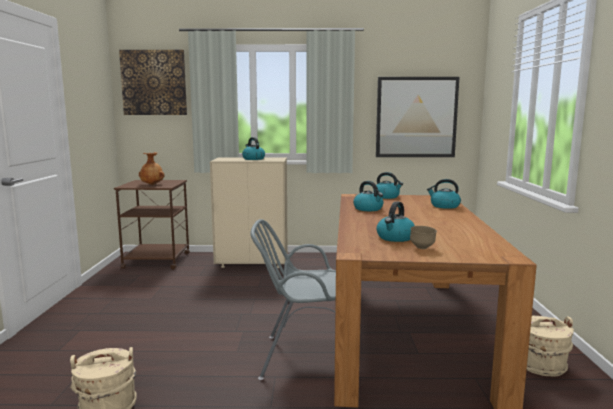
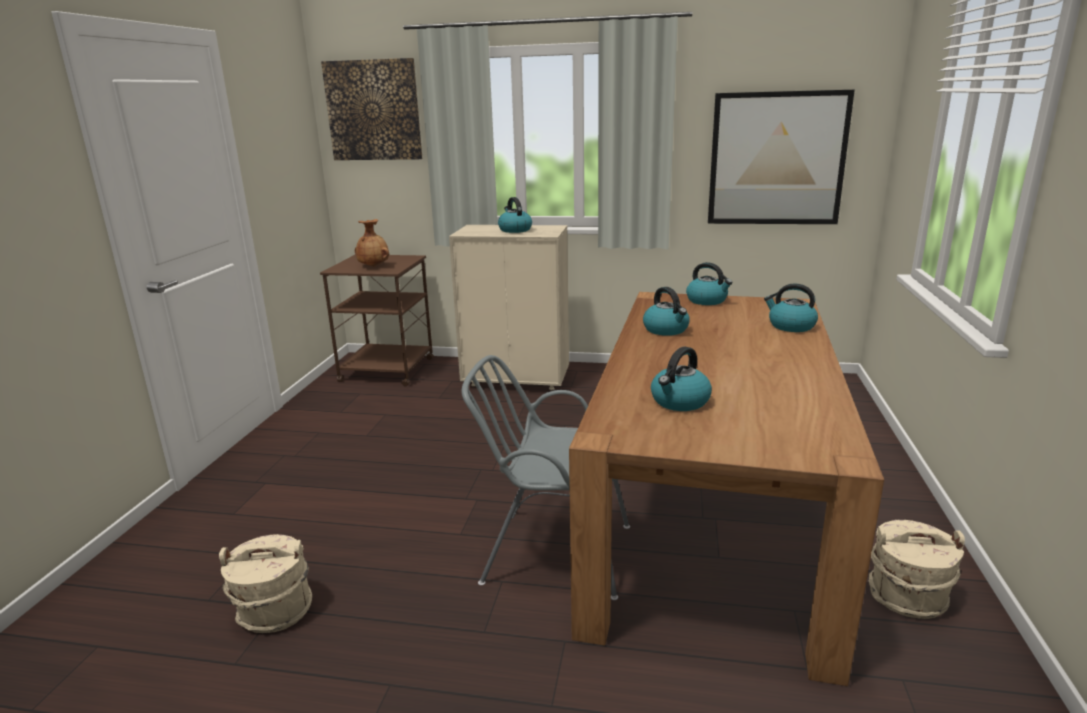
camera: 10 degrees right, 10 degrees up
(422, 248) = (712, 428): brown bowl -> none

